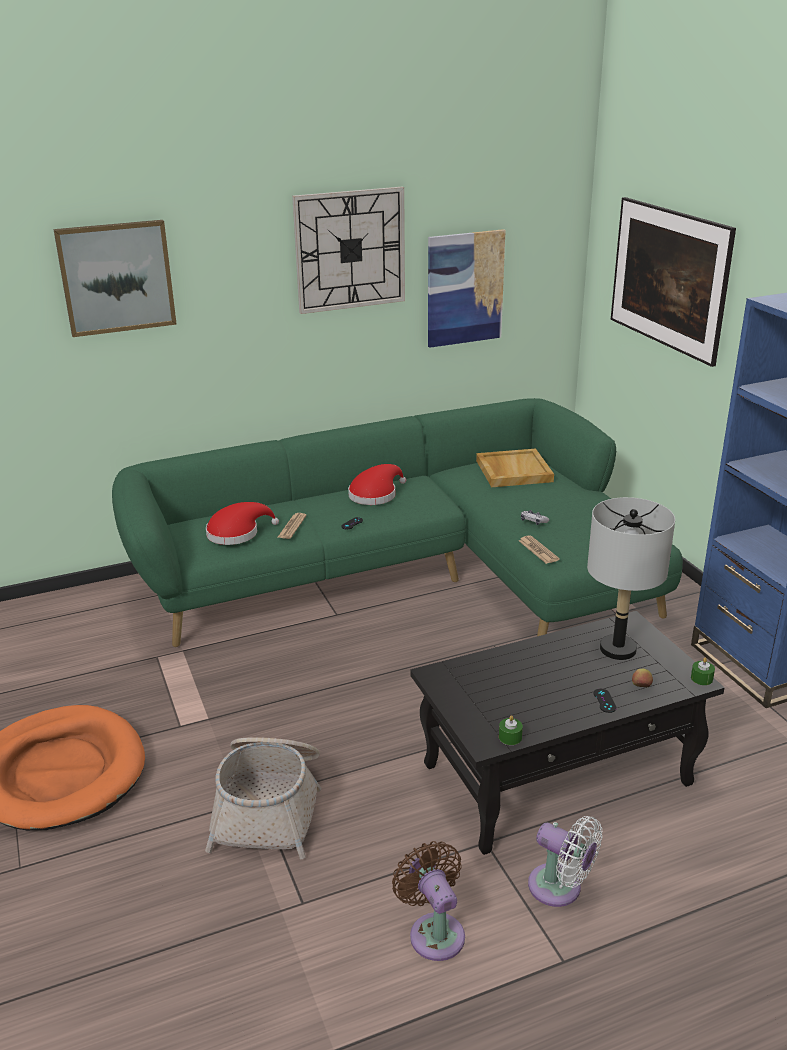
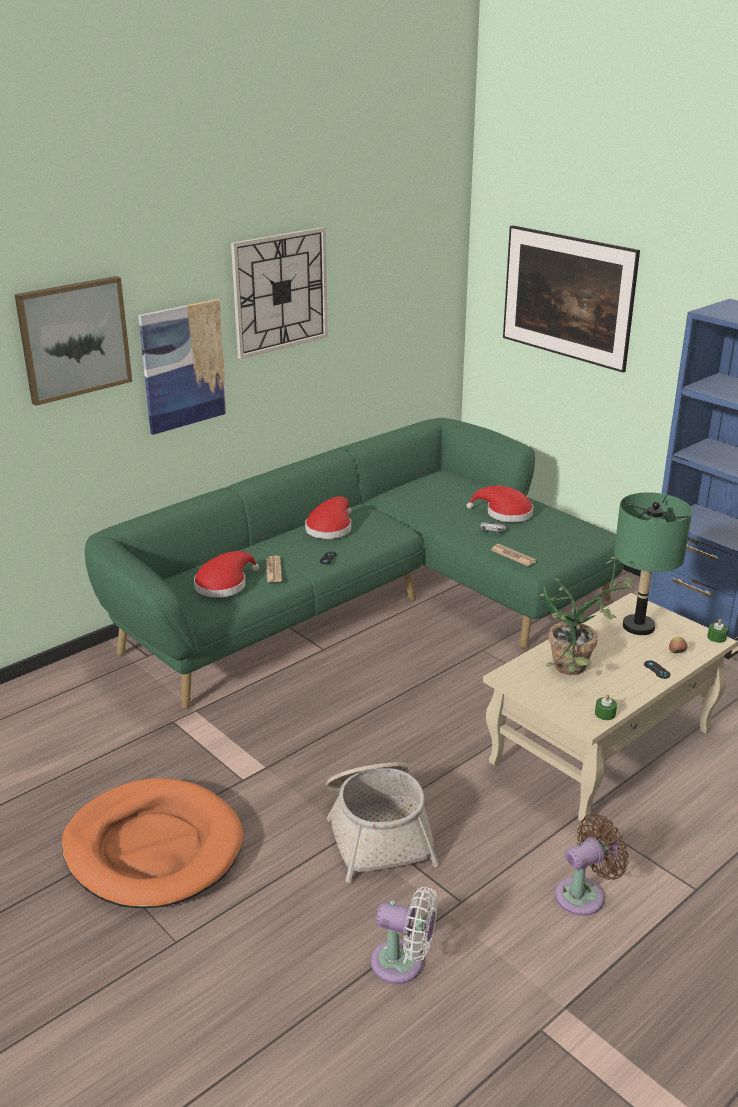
camera: 20 degrees left, 0 degrees up
(434, 931) = (584, 894): brown fan -> brown fan turned 105 degrees clockwise
(465, 288) = (374, 320): picture -> picture (183, 366)
(513, 471) = (442, 488): beige tray -> none
(513, 683) = (576, 670): none -> potted plant
(558, 774) = (602, 746): black coffee table -> beige coffee table
(560, 505) = (505, 513): none -> red hat
(560, 888) = (659, 835): white fan -> white fan (403, 964)
(618, 649) = (638, 626): grey table lamp -> green table lamp

